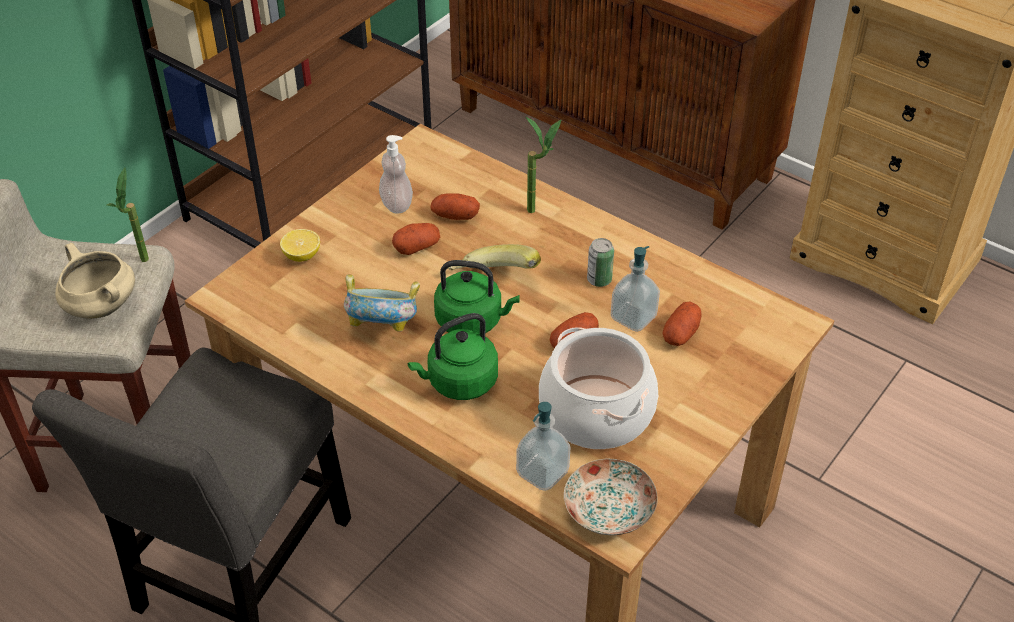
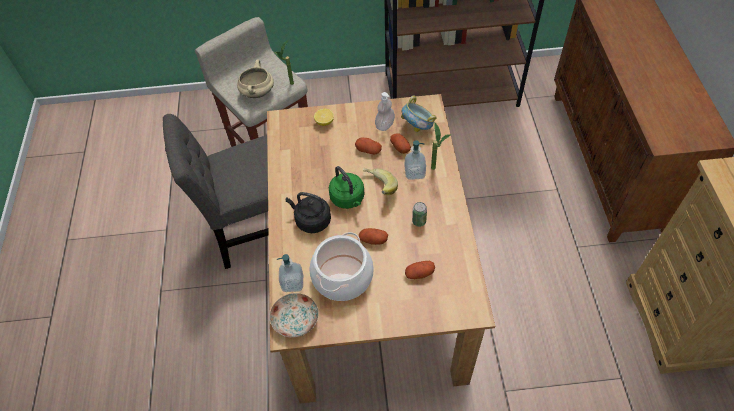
camera: 50 degrees right, 10 degrees up
(383, 328) = (314, 175): bowl -> bowl (418, 127)
(459, 382) = (311, 220): green kettle -> black kettle
(633, 317) = (410, 250): soap dispenser -> soap dispenser (414, 173)

